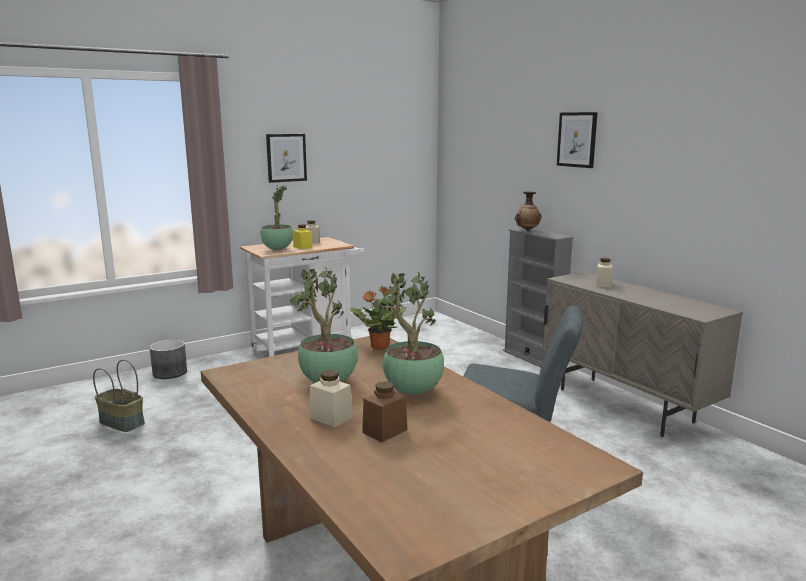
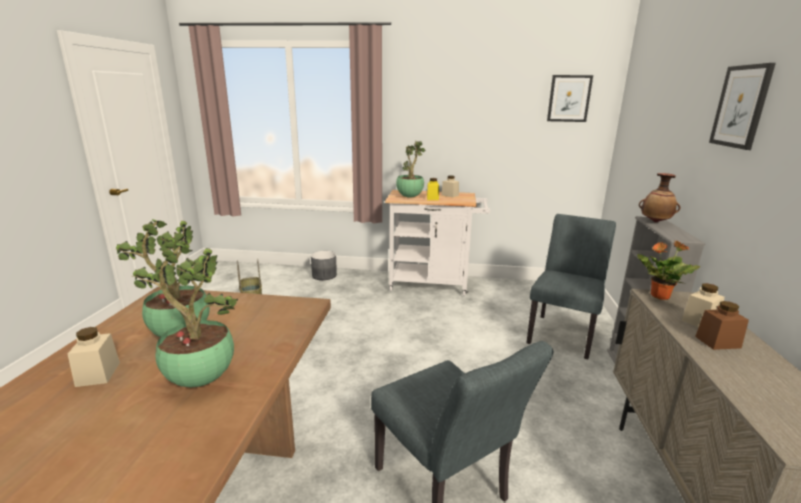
camera: 40 degrees right, 5 degrees up
(286, 157) = (442, 116): picture -> picture (569, 98)
(379, 347) = (294, 313): potted plant -> potted plant (659, 296)
(385, 431) = (81, 415): brown jar -> brown jar (717, 342)
(461, 349) = (563, 333): none -> grey chair

